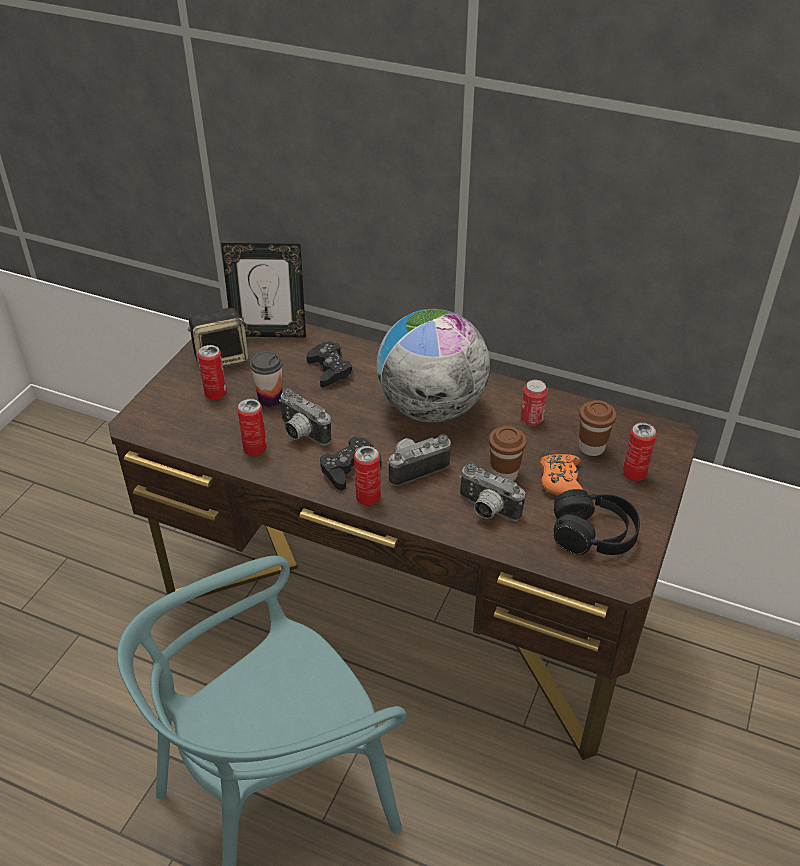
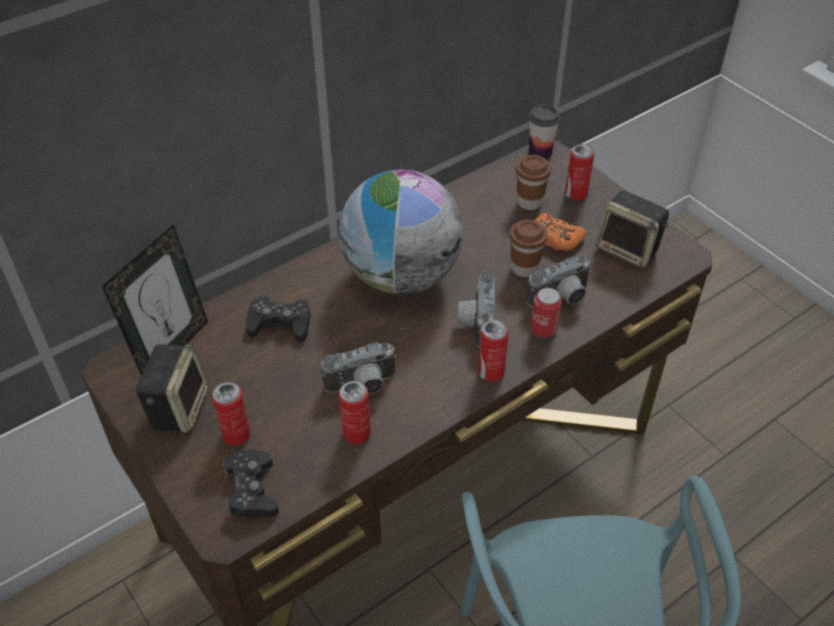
camera: 60 degrees left, 5 degrees up
(270, 399) = (286, 390): cup -> cup (540, 152)
(349, 468) = (441, 369): black game controller -> black game controller (251, 490)
(532, 419) = (467, 219): can -> can (543, 329)
(593, 534) = (628, 249): black headphones -> speaker

